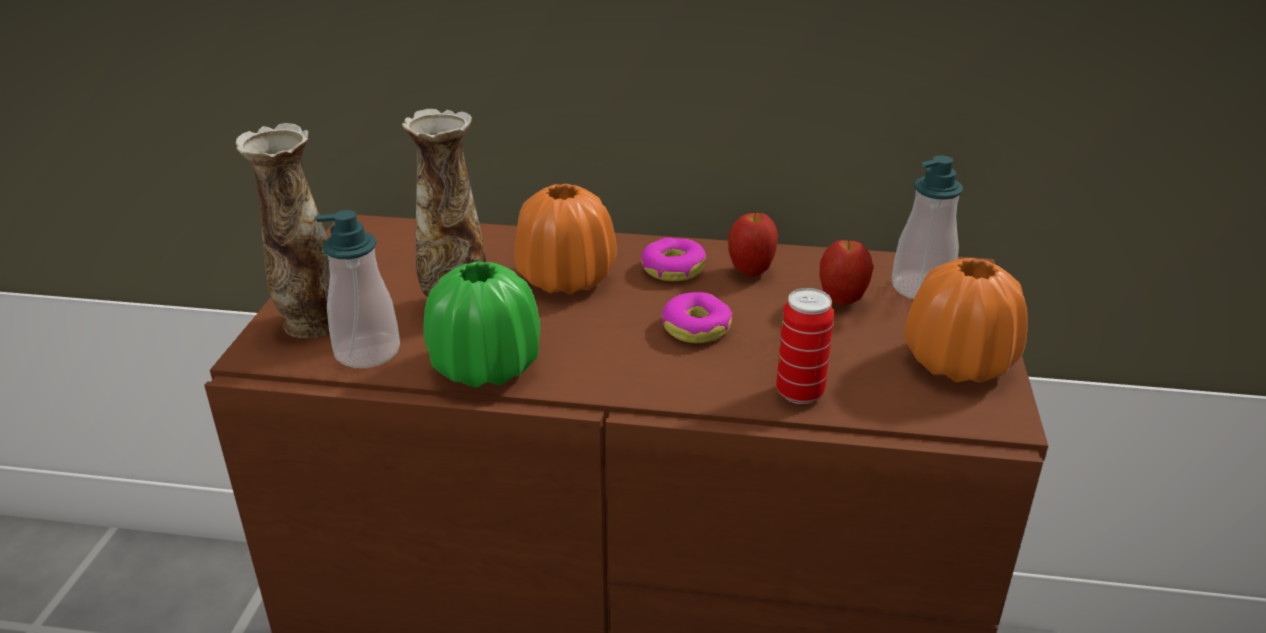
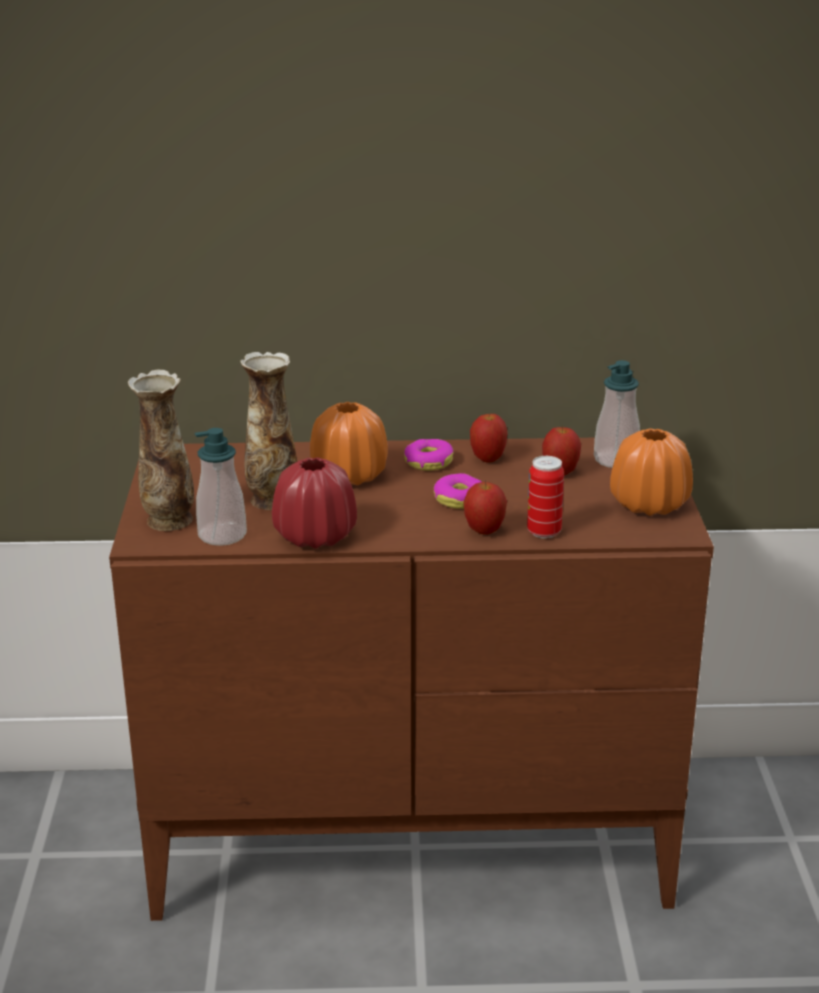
camera: 10 degrees left, 5 degrees down
(486, 366) = (315, 536): green vase -> red vase
(716, 383) = (484, 531): none -> apple

